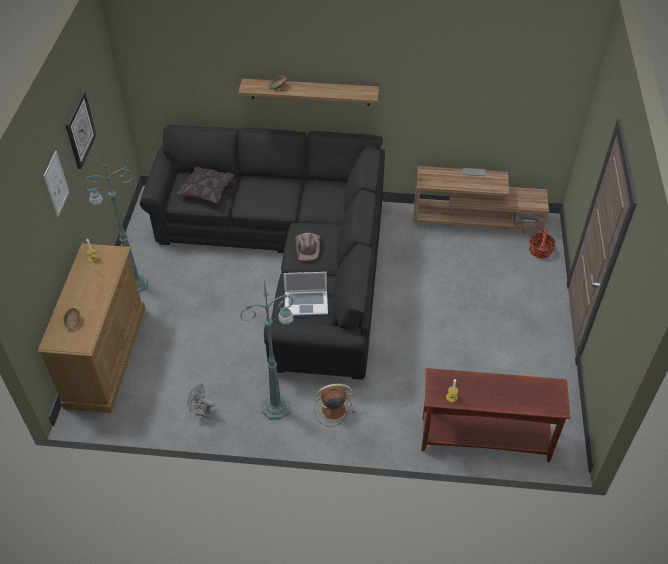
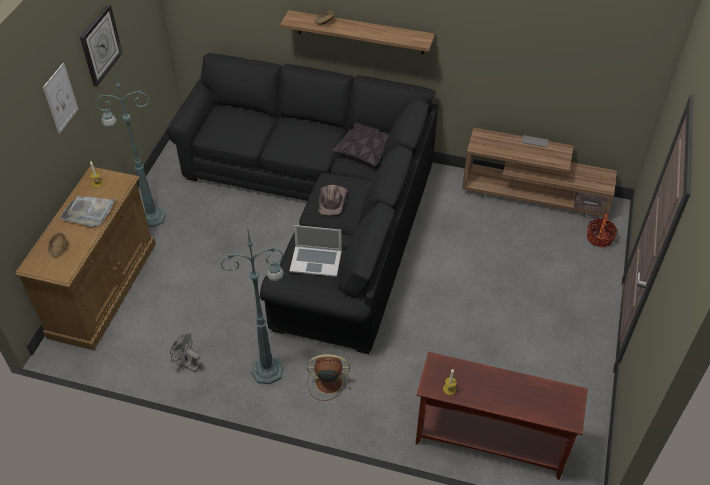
camera: 10 degrees right, 0 degrees up
(92, 286) = (89, 212): none -> grey tray
(207, 189) = (240, 126): black pillow -> black pillow (365, 149)

